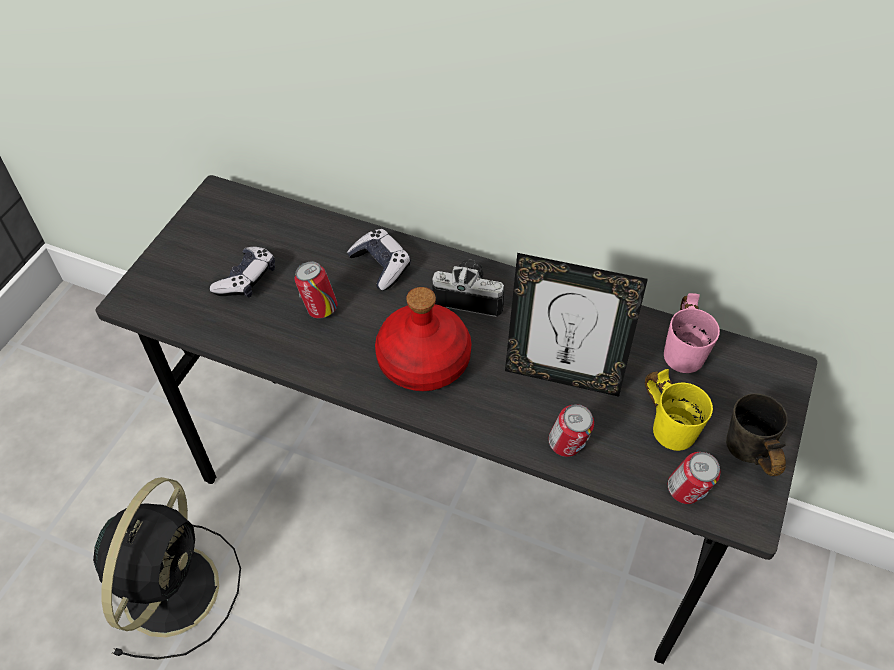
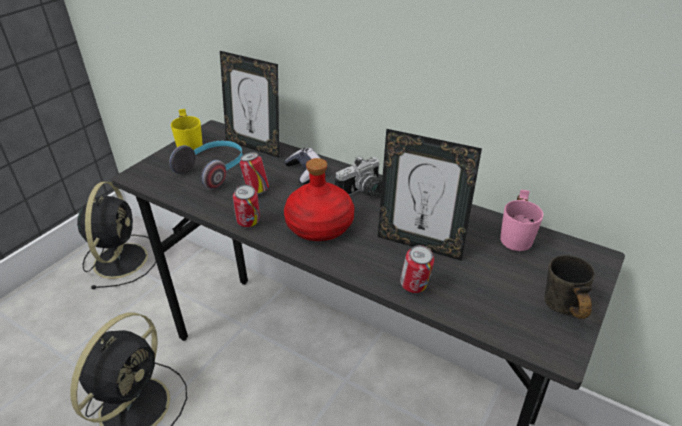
camera: 10 degrees right, 15 degrees down
(76, 363) = (121, 259): none -> black fan
(246, 279) = (214, 171): game controller -> headphones
(293, 224) = (255, 146): none -> picture frame
(470, 295) = (363, 192): camera -> camera turned 120 degrees clockwise
(671, 424) = (501, 282): yellow mug -> yellow mug (193, 147)
(686, 494) = (507, 329): can -> can (249, 224)

